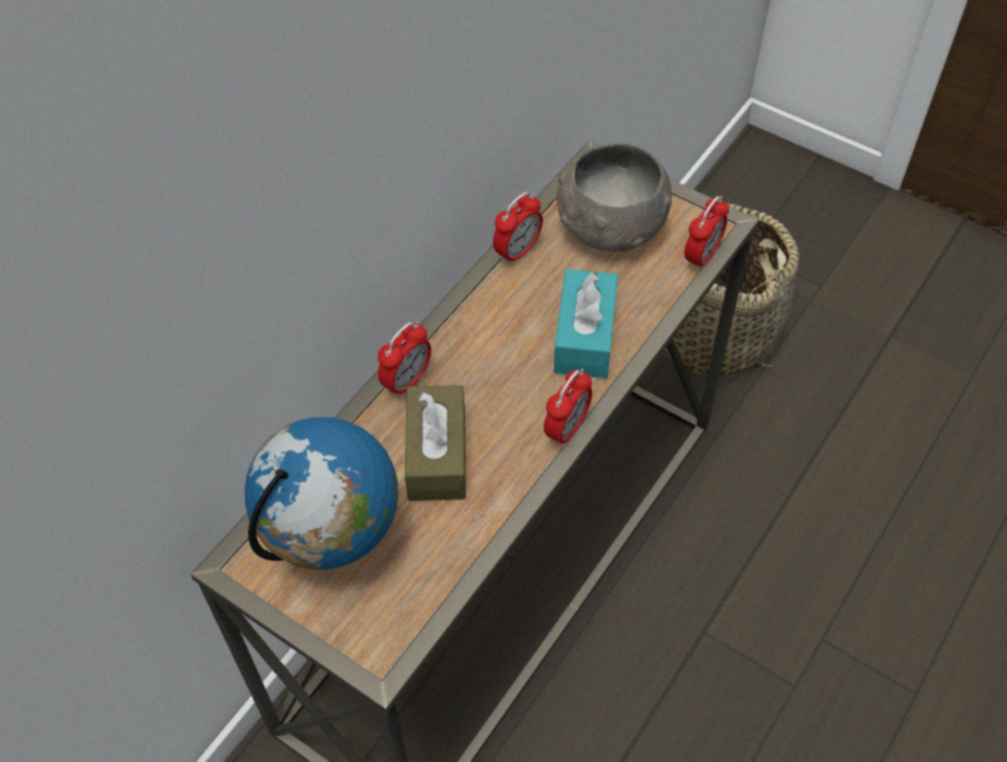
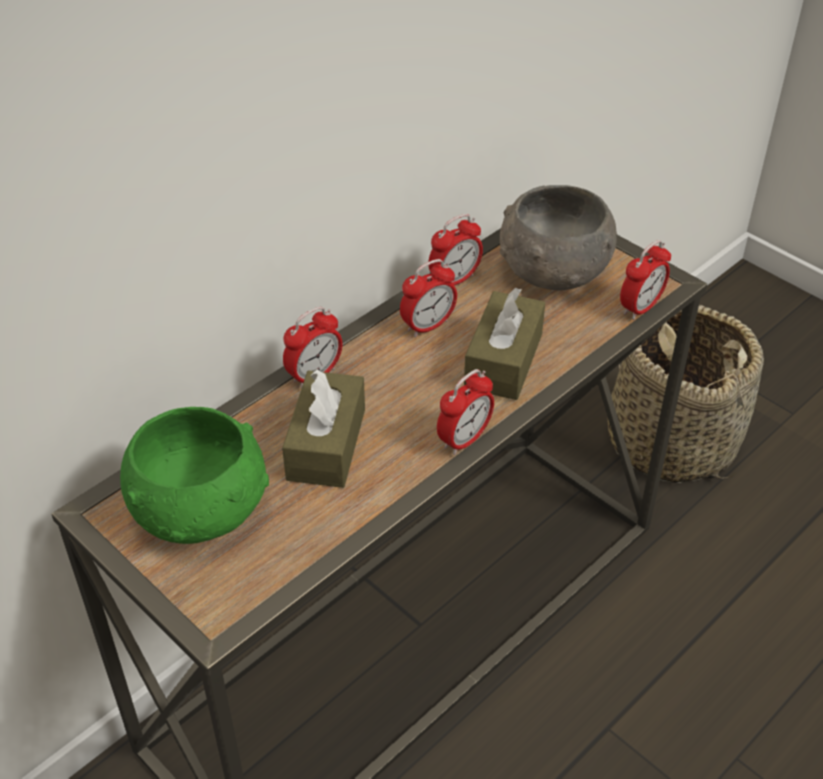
camera: 10 degrees right, 10 degrees down
(336, 546) = (201, 510): globe -> green bowl
(503, 307) = (428, 326): none -> alarm clock
(585, 336) = (503, 361): turquoise tissue box -> brown tissue box

